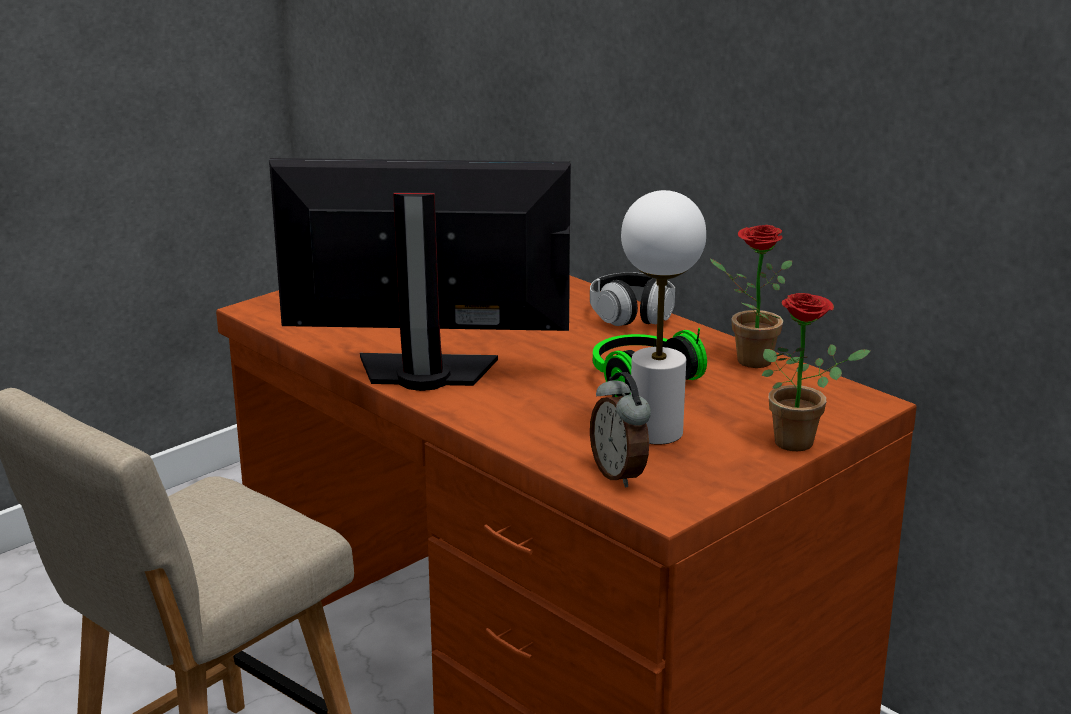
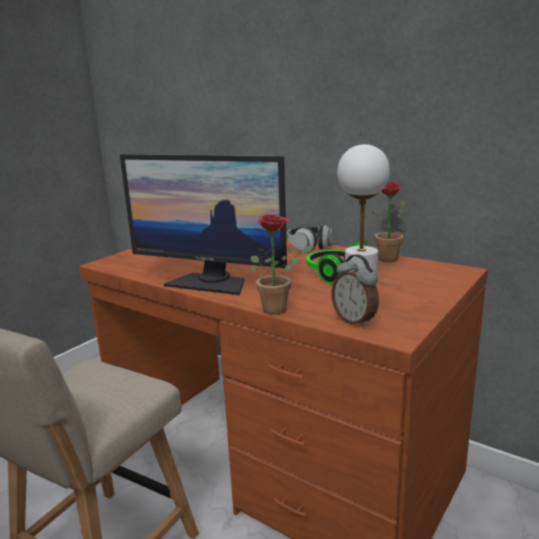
camera: 10 degrees left, 5 degrees down
(425, 373) = (211, 283): monitor -> monitor turned 150 degrees counterclockwise
(802, 441) = (445, 292): potted plant -> potted plant (279, 308)

